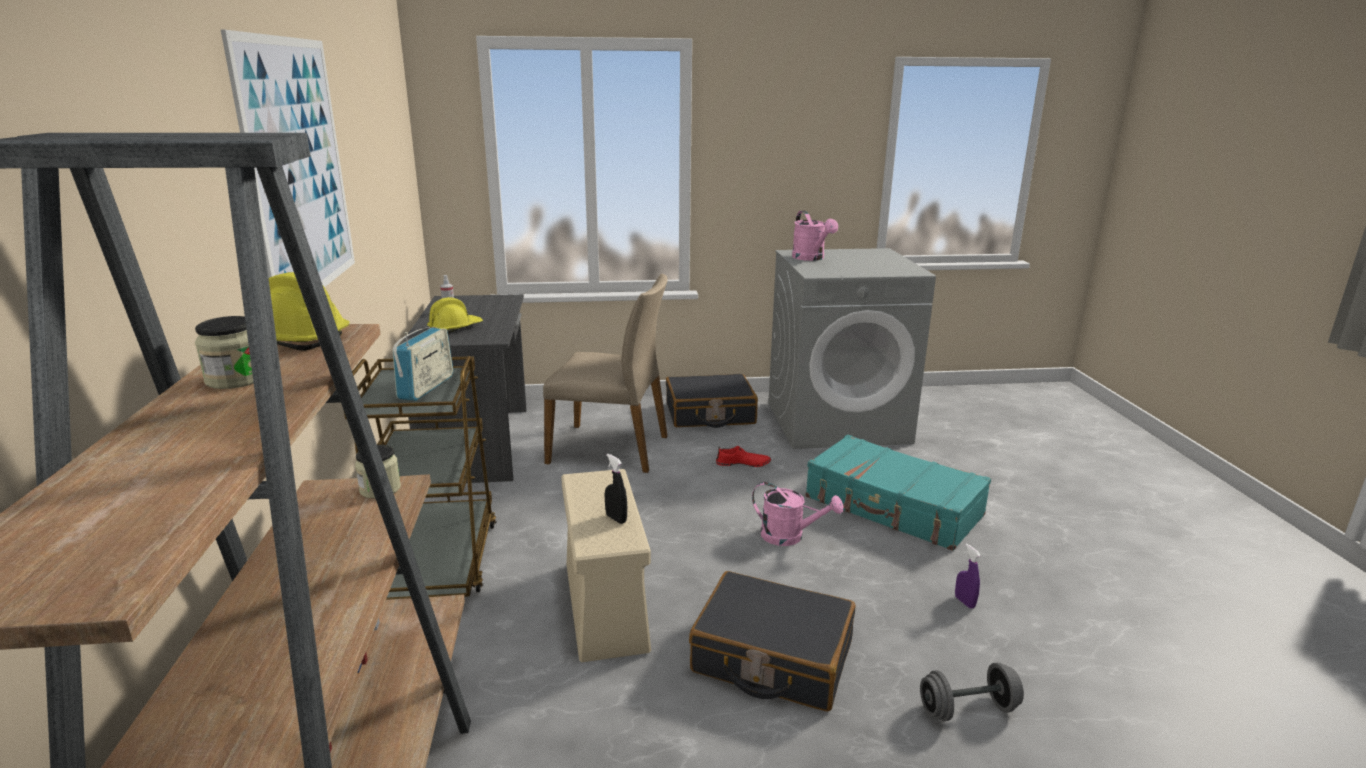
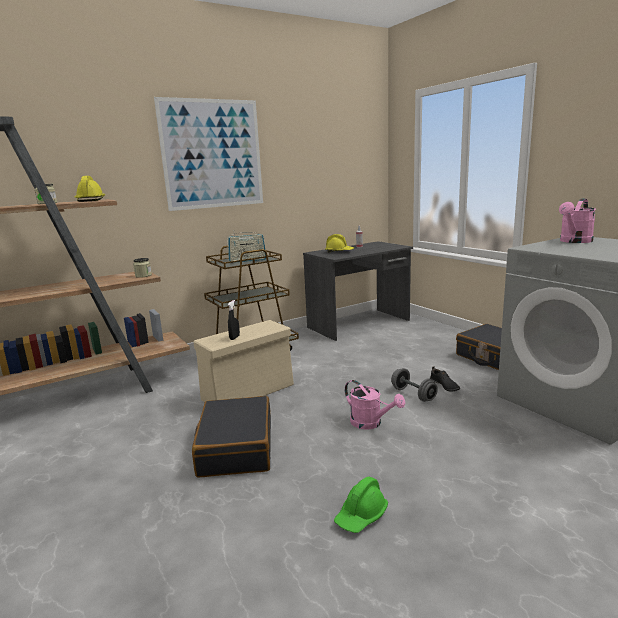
camera: 65 degrees right, 5 degrees down
(610, 448) = (401, 348): beige chair -> none
(743, 464) = (444, 386): red shoe -> black shoe
(790, 536) = (371, 423): pink watering can -> pink watering can turned 45 degrees counterclockwise
(893, 507) = (470, 455): turquoise suitcase -> none
(964, 602) = (361, 516): purple spray bottle -> green hard hat
(967, 709) = (225, 536): grey dumbbell -> grey dumbbell (413, 394)

